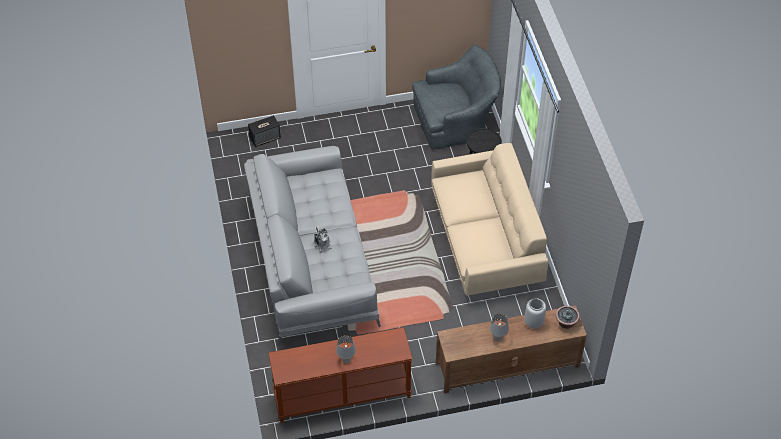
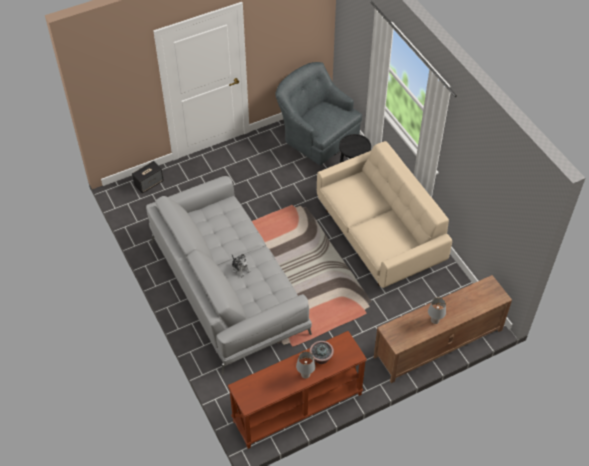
camera: 15 degrees left, 0 degrees up
(455, 122) = (316, 135): grey armchair -> grey armchair turned 105 degrees counterclockwise
(533, 322) = (461, 299): grey vase -> none
(566, 323) = (490, 293): potted plant -> potted plant (321, 358)

